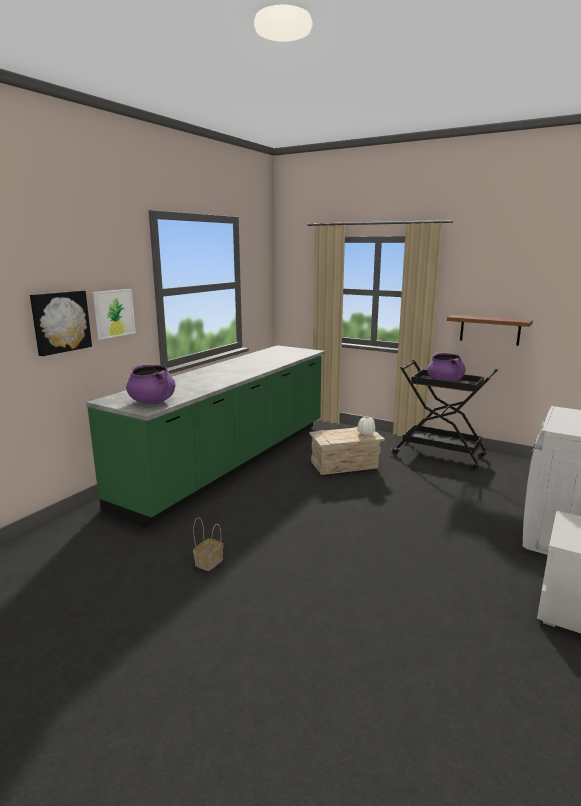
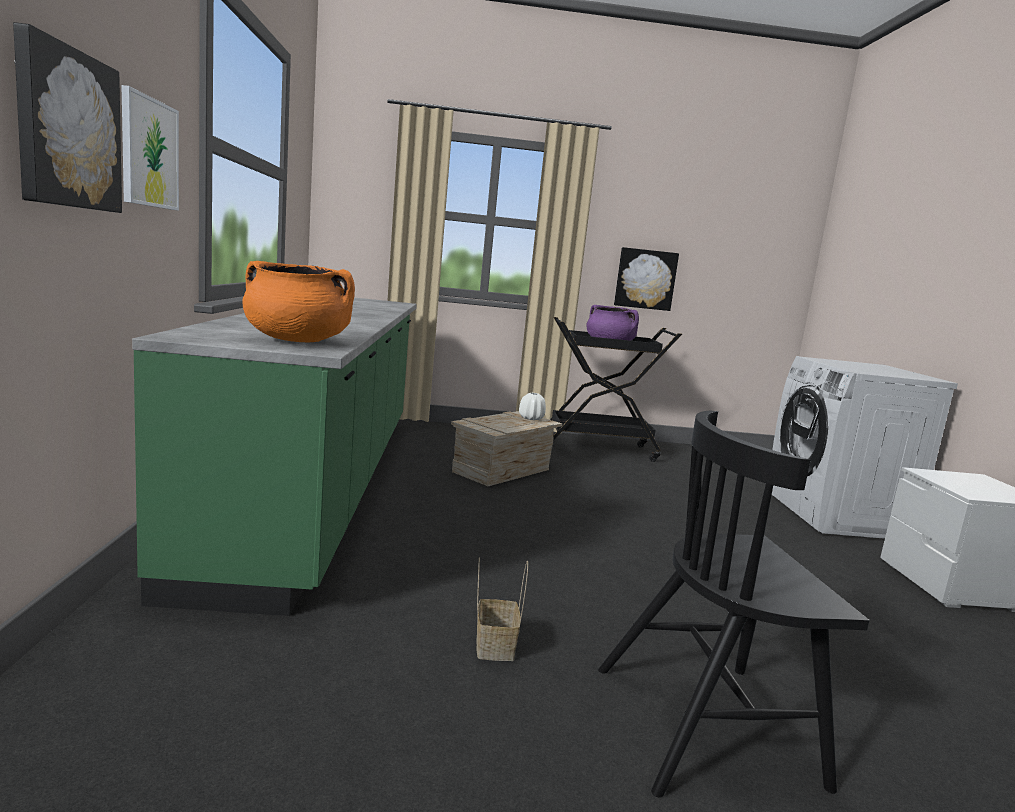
camera: 35 degrees left, 5 degrees down
(152, 402) = (297, 341): purple cooking pot -> orange cooking pot
(262, 627) = (717, 723): none -> black chair
(490, 330) = (645, 279): brown shelf -> picture

